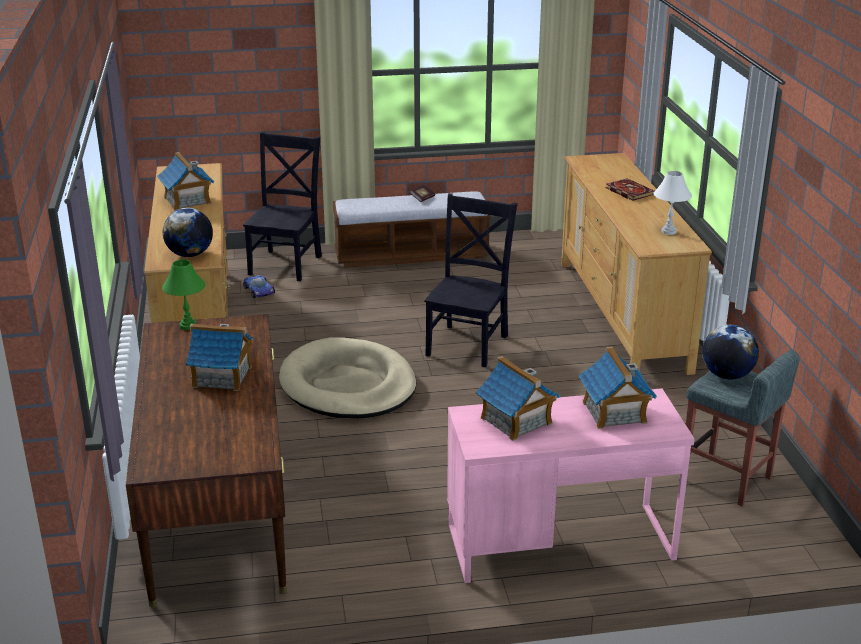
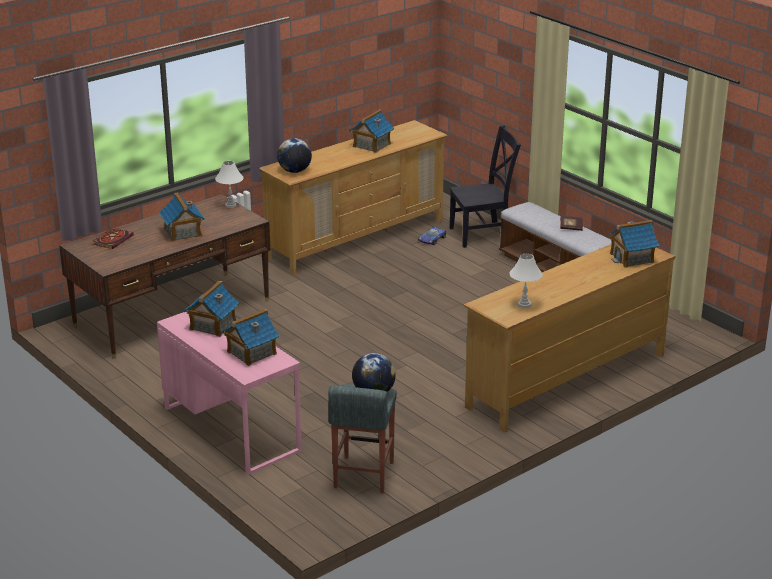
camera: 60 degrees right, 0 degrees up
(188, 326) = (230, 205): green table lamp -> white table lamp
(348, 385) = (341, 308): beige dog bed -> none
(468, 343) = (446, 332): black chair -> none
(612, 167) = (632, 258): none -> toy house
(628, 191) = (587, 274): book -> book (113, 239)

